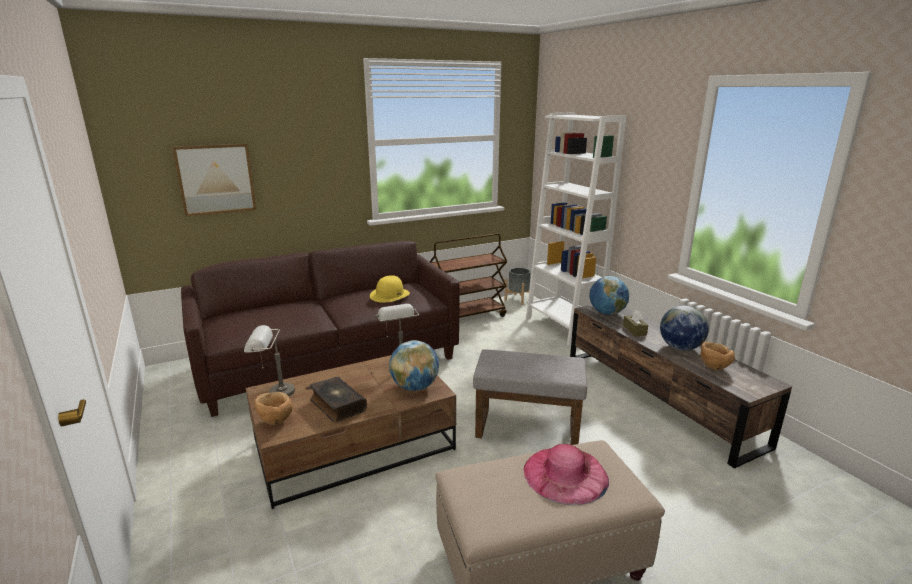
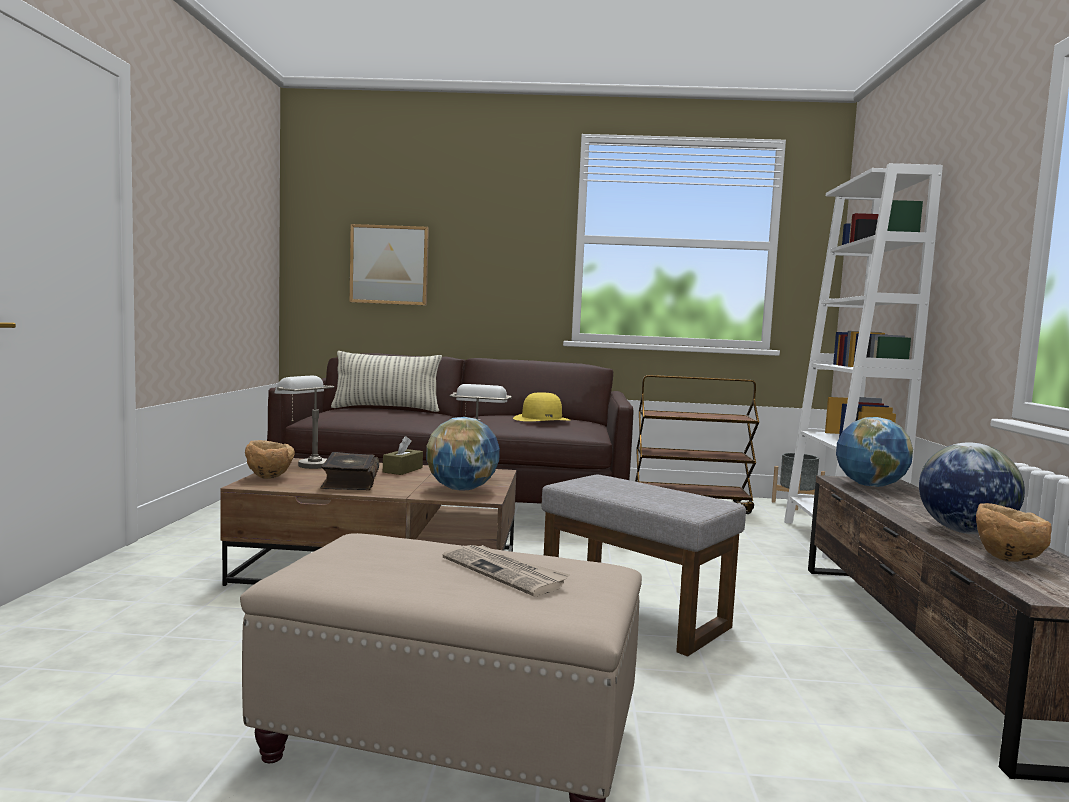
camera: 30 degrees right, 15 degrees down
(263, 309) = (386, 409): none -> pillow
(565, 474) = (505, 572): pink hat -> newspaper
(634, 330) = (896, 504): brown tissue box -> brown tissue box (402, 470)

